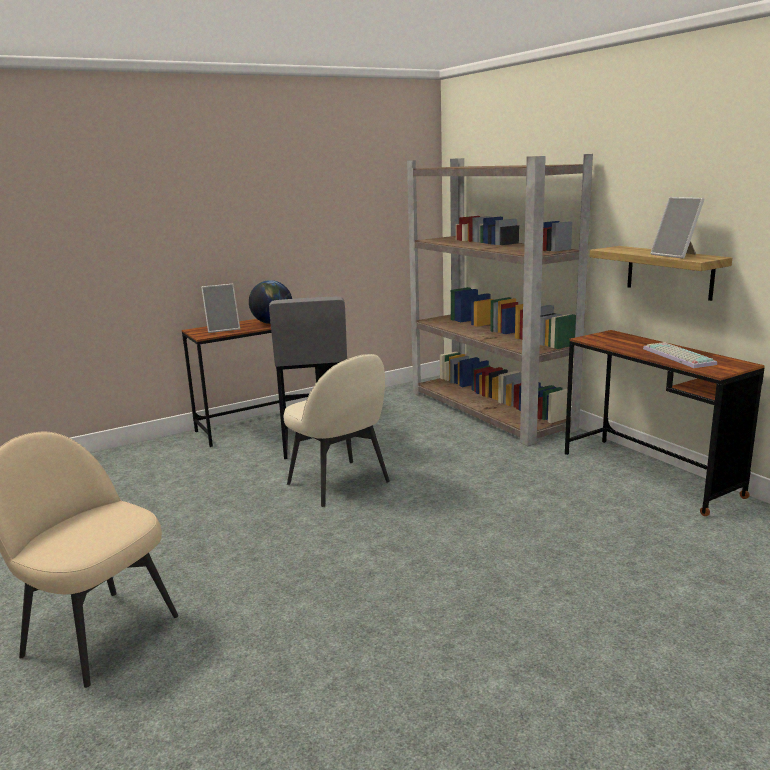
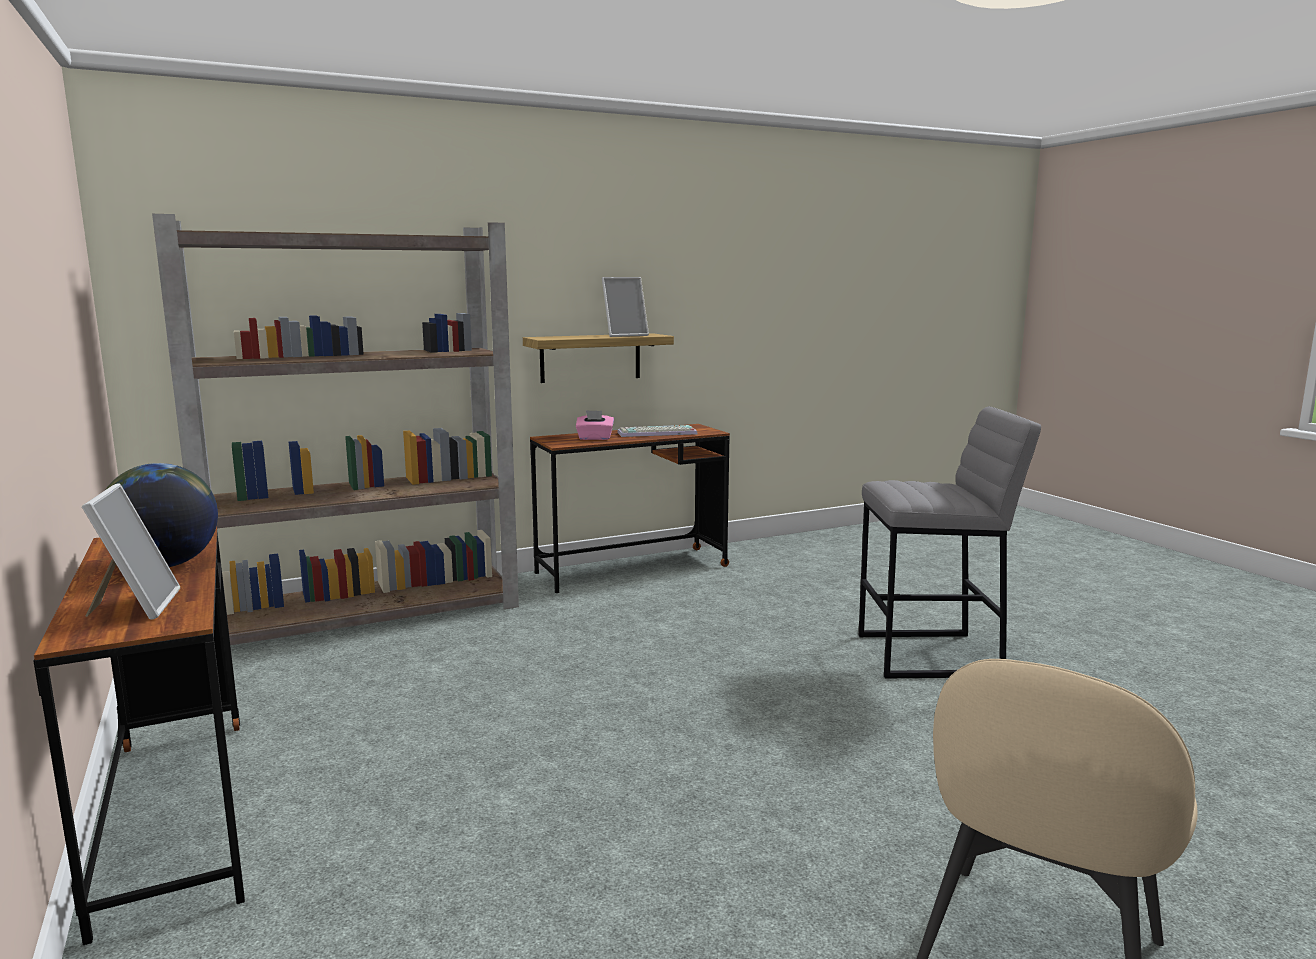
camera: 85 degrees left, 5 degrees down
(317, 443) = (363, 754): grey stool -> grey stool (932, 655)
(340, 484) = (562, 735): beige chair -> none
(624, 343) = (595, 438): none -> pink tissue box

